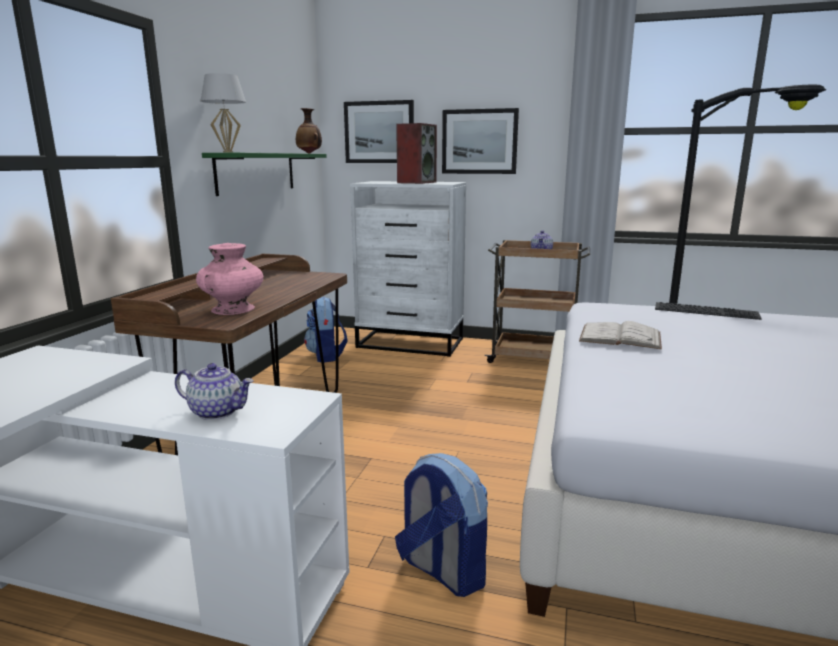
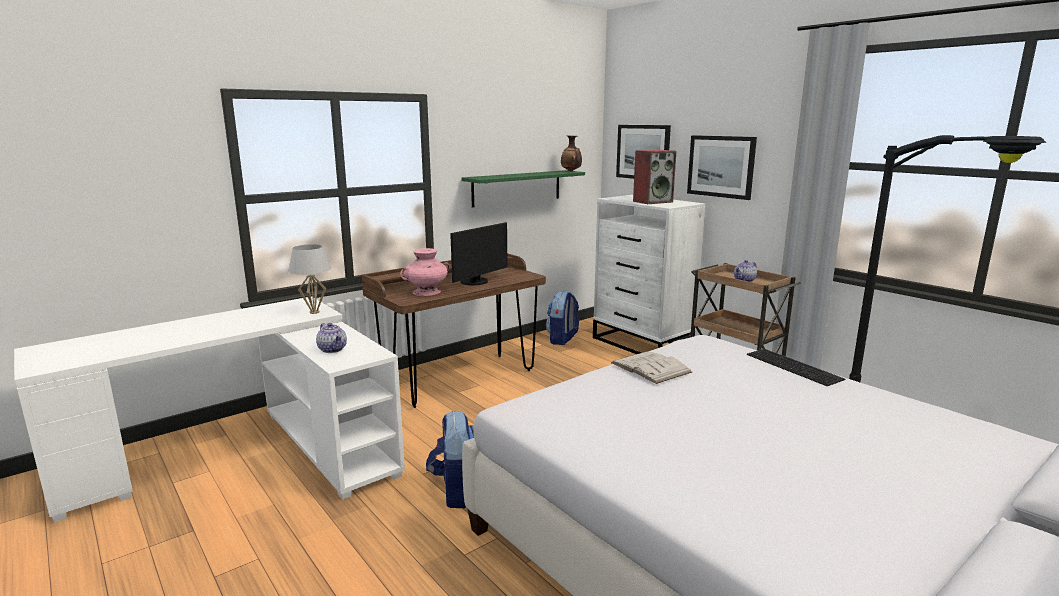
camera: 35 degrees right, 0 degrees up
(228, 152) = (479, 177): white table lamp -> white table lamp (314, 312)
(277, 289) = (476, 282): none -> monitor

